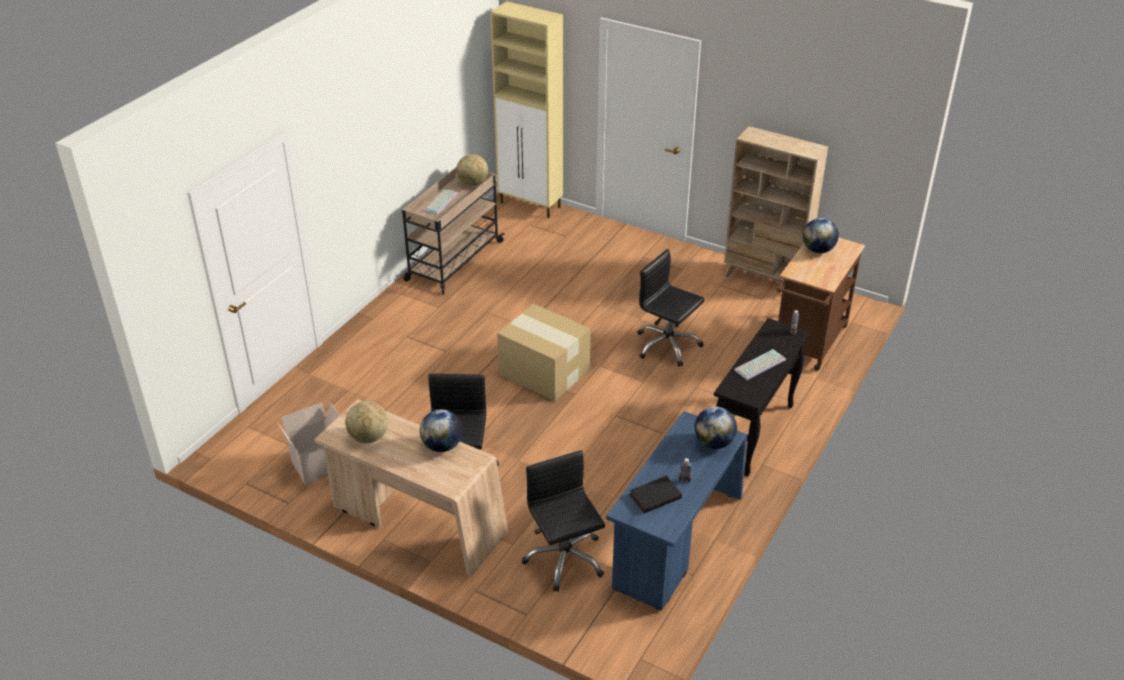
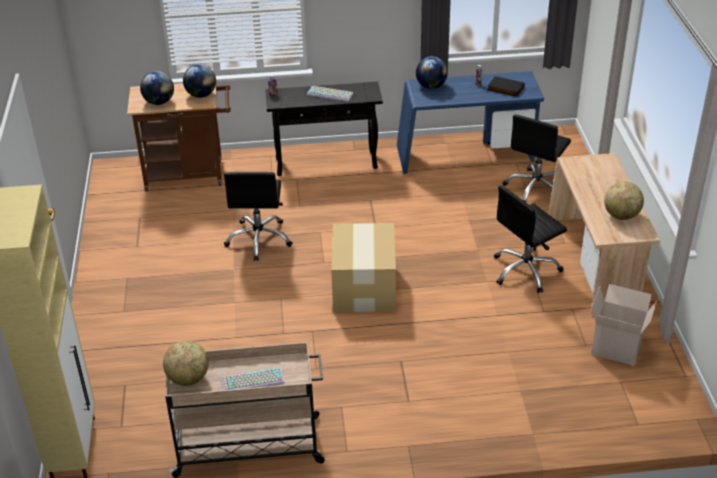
camera: 125 degrees left, 0 degrees up
(442, 446) = (581, 180): globe -> globe (201, 95)
(764, 279) = (106, 226): beige bookcase -> none

